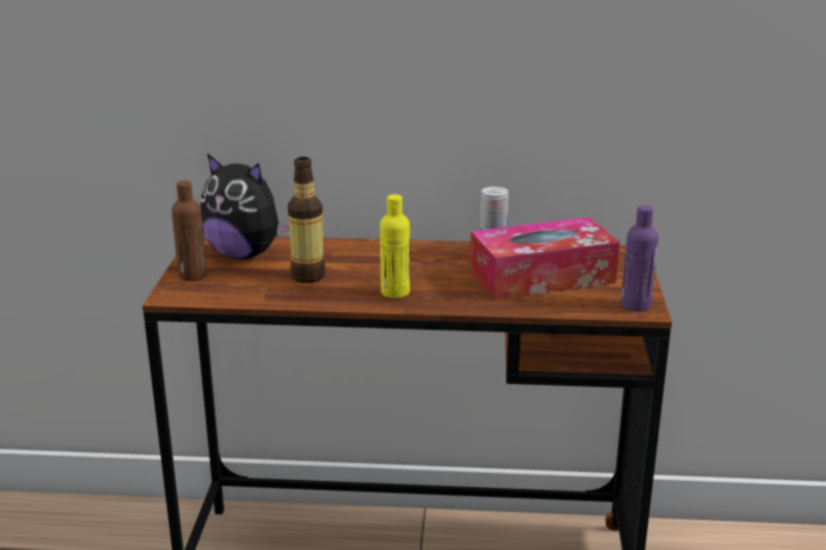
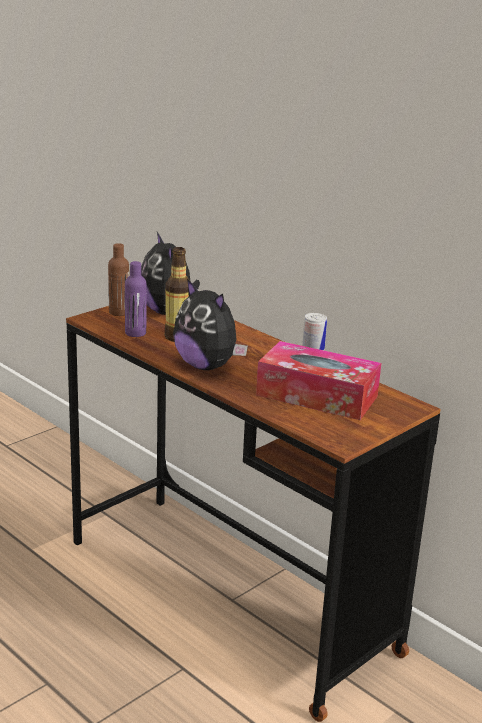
camera: 40 degrees right, 0 degrees up
(395, 292) = (207, 366): yellow bottle -> plush toy
(635, 305) = (342, 438): purple bottle -> purple bottle (135, 333)

